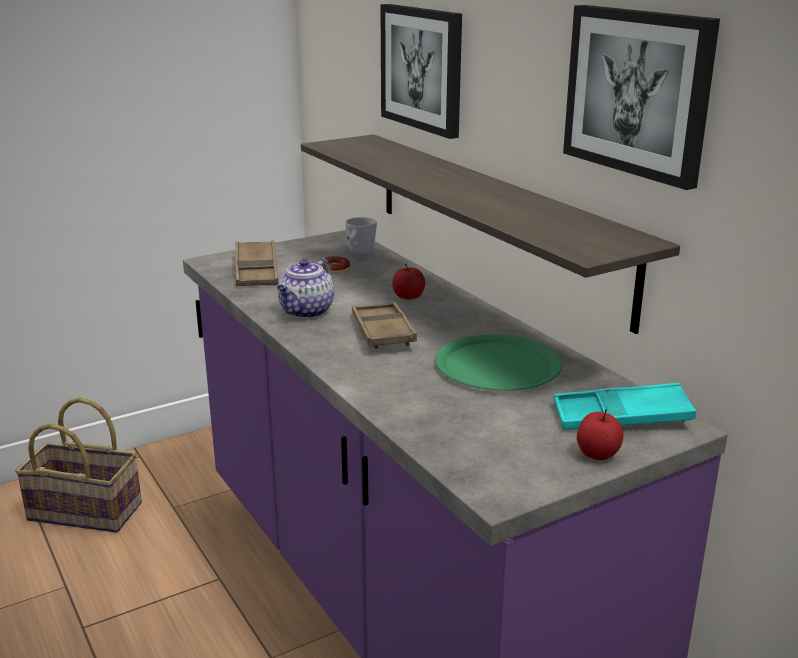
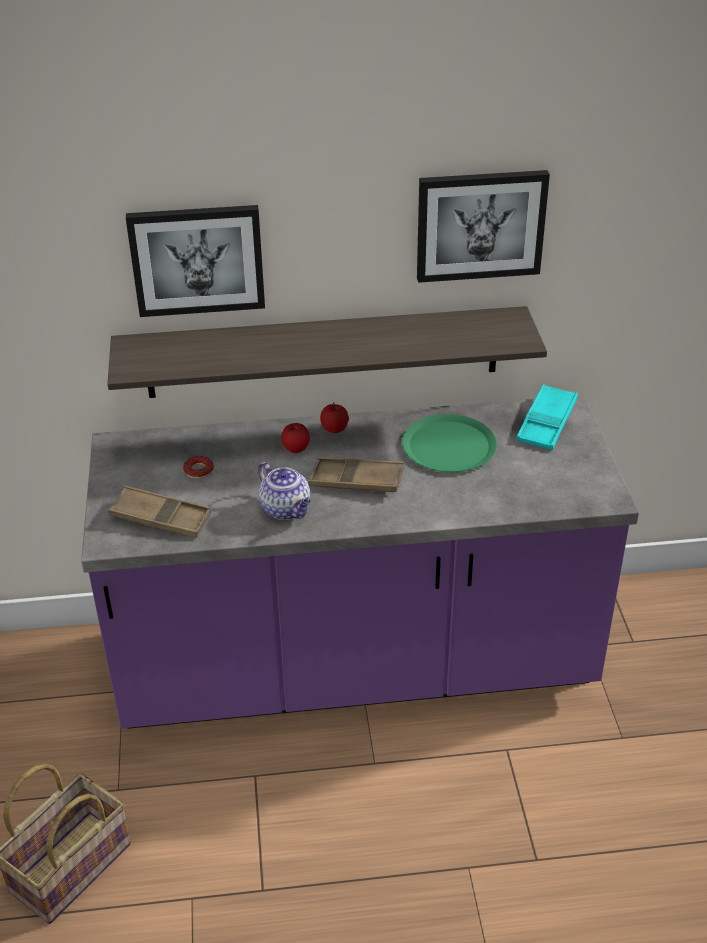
camera: 65 degrees left, 15 degrees up
(359, 252) = (166, 446): white mug -> none
(597, 454) = (584, 448): apple -> apple (334, 428)

